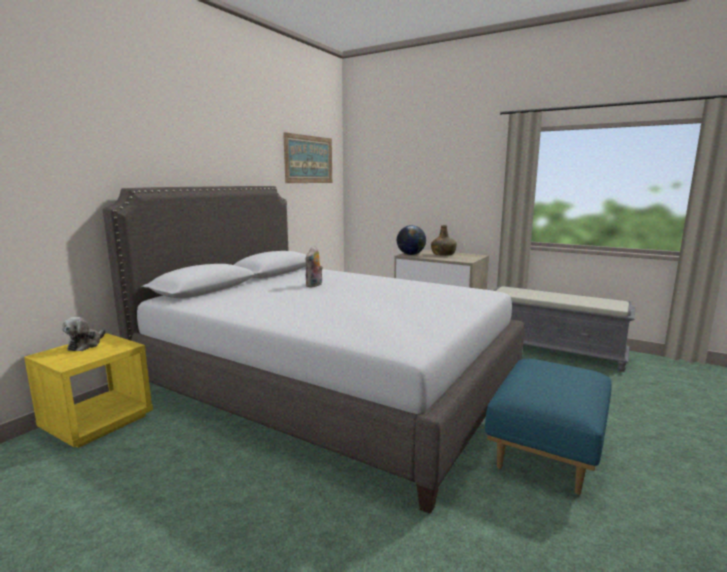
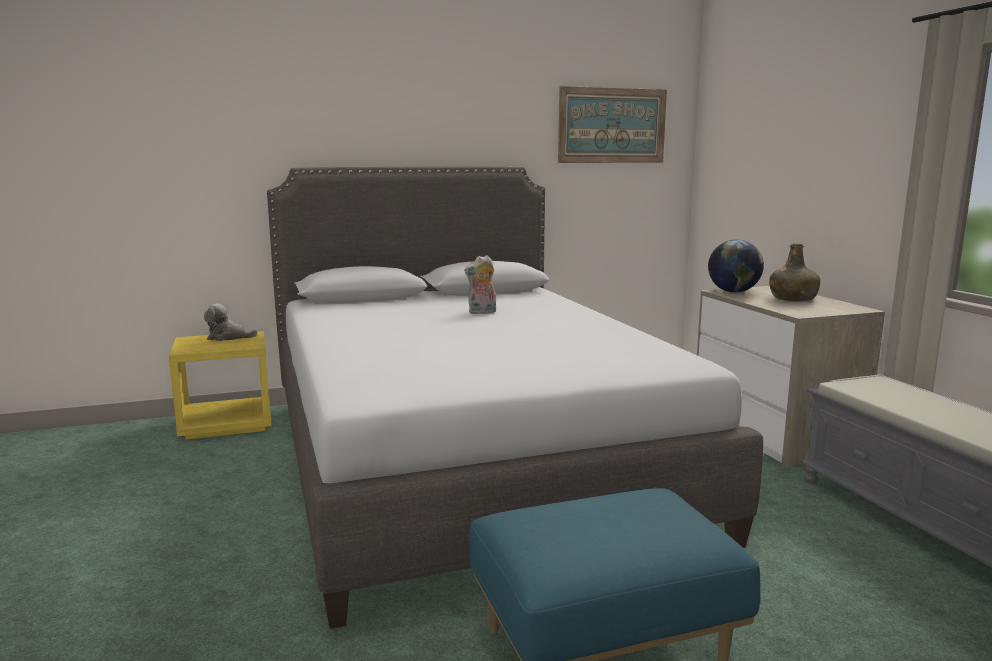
camera: 40 degrees right, 0 degrees up
(86, 344) = (228, 337): plush toy -> plush toy turned 45 degrees clockwise

